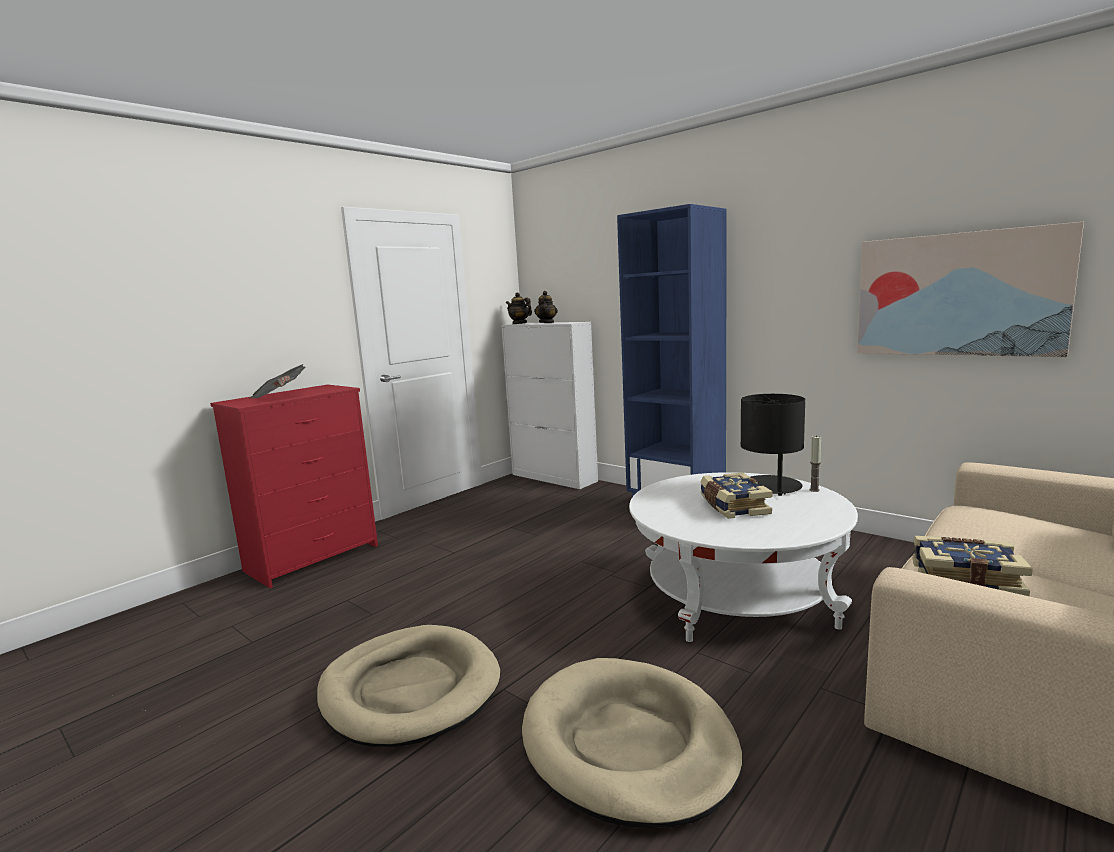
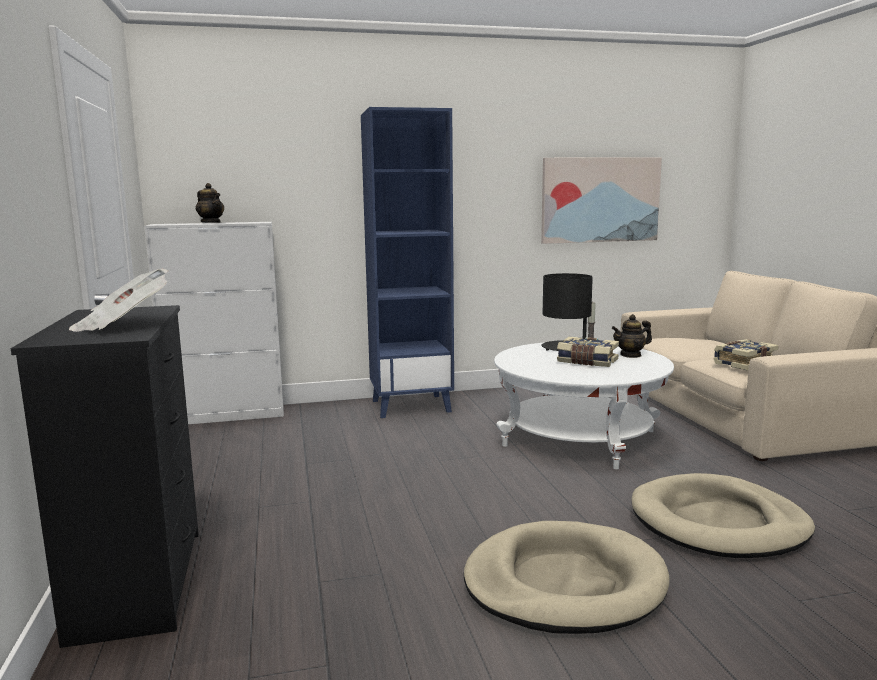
camera: 55 degrees left, 0 degrees up
(314, 558) = (140, 582): red dresser -> black dresser
(519, 323) = (167, 224): teapot -> teapot (631, 355)

